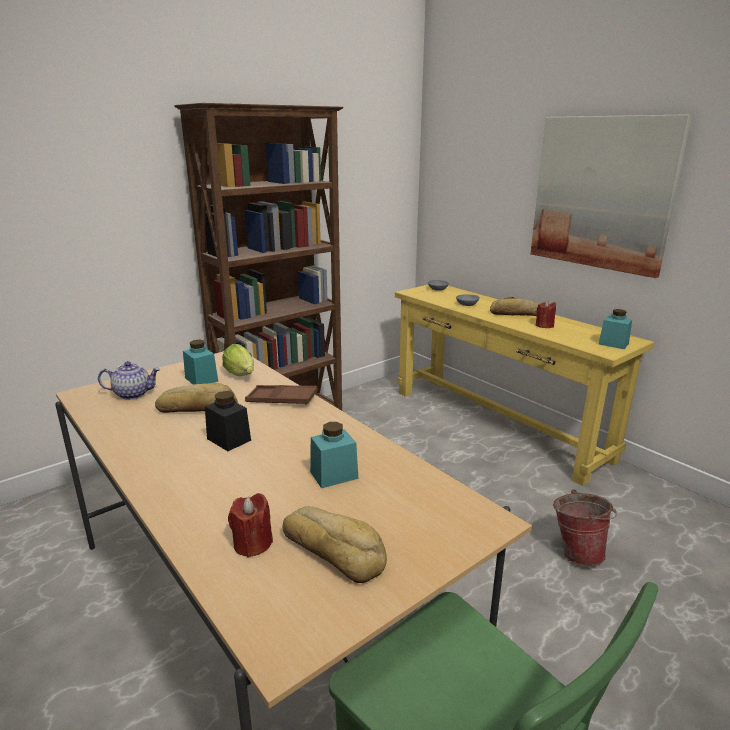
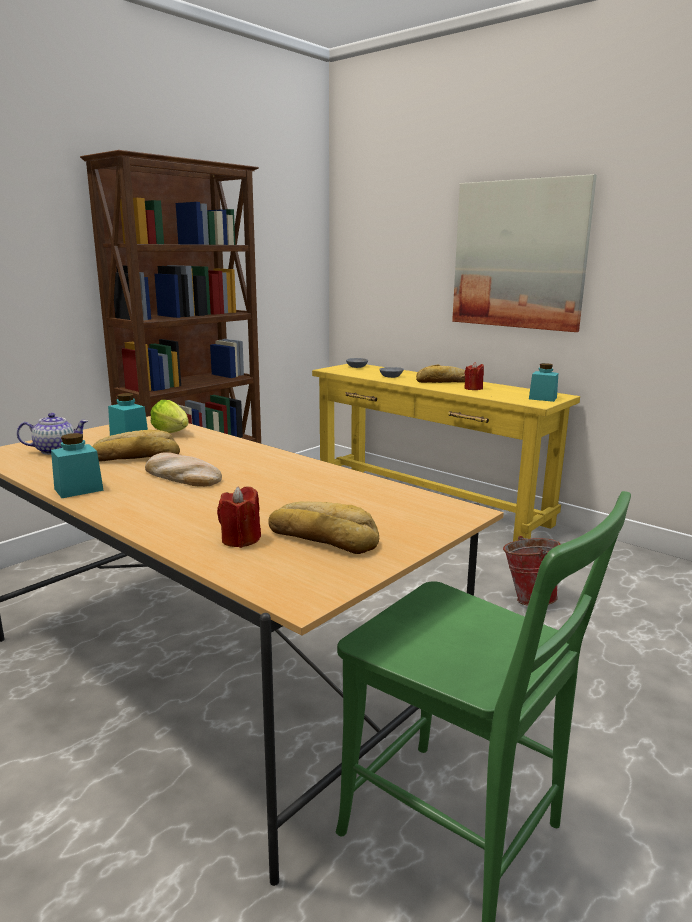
camera: 10 degrees left, 5 degrees down
(229, 439) = (181, 476): black jar -> bread
(282, 399) = (225, 447): brown tray -> none
(334, 475) = (303, 493): turquoise jar -> turquoise jar (78, 489)

